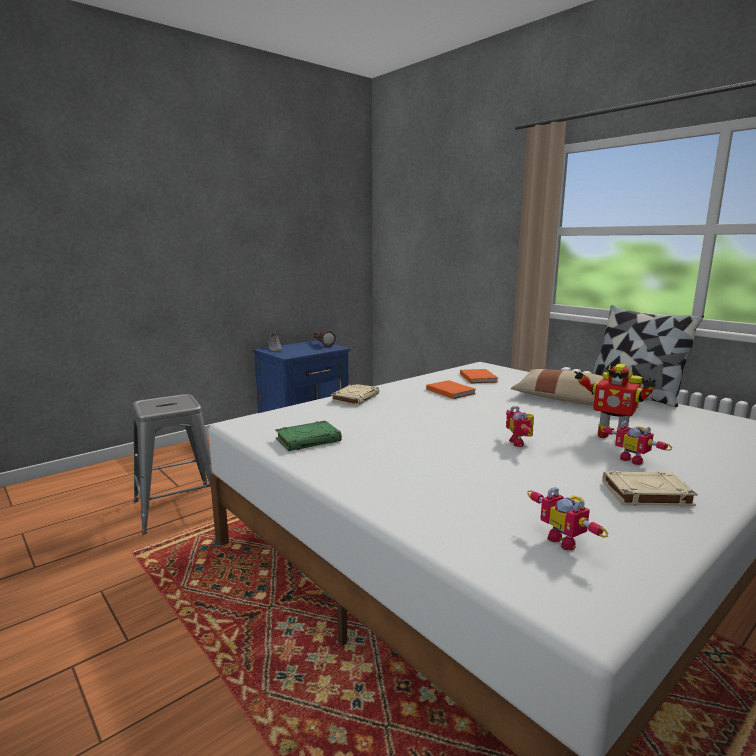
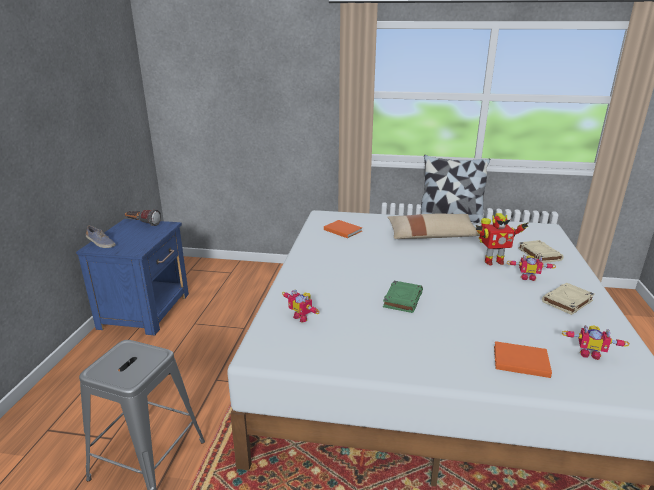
camera: 40 degrees left, 10 degrees up
(308, 440) = (343, 345): green book -> green book (402, 299)
(355, 398) = (295, 285): beige book -> beige book (539, 254)
(450, 391) = (348, 251): orange book -> orange book (519, 360)
(520, 443) = (463, 287): toy robot -> toy robot (302, 317)

